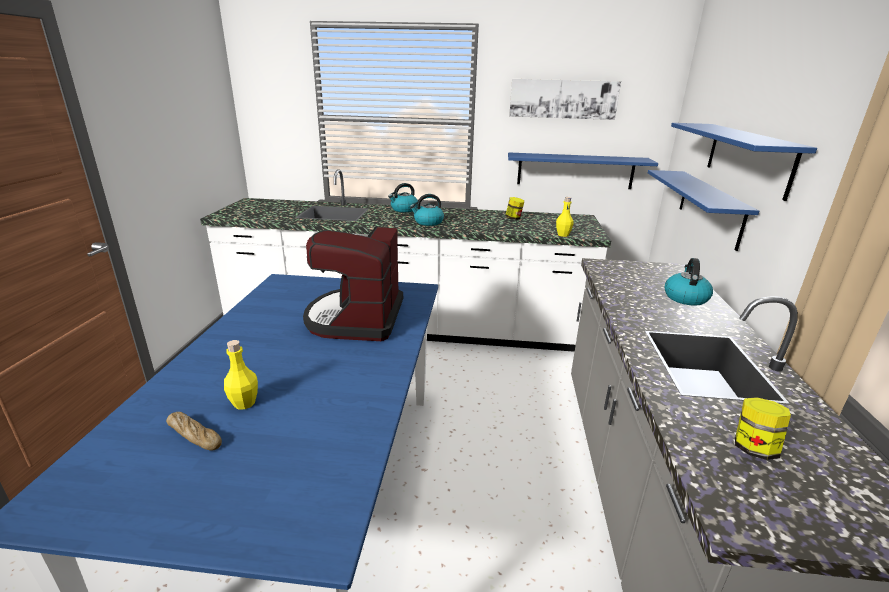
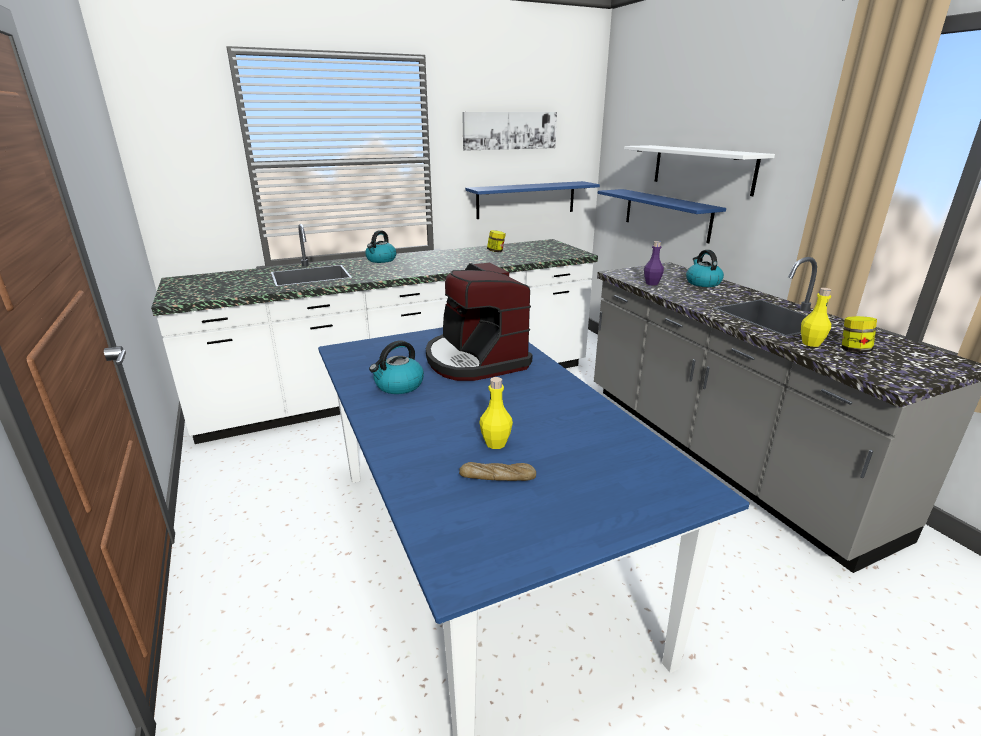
camera: 30 degrees left, 0 degrees up
(428, 222) = (427, 267): kettle -> kettle (398, 386)
(563, 235) = (557, 257): yellow bottle -> yellow bottle (811, 343)
(619, 284) = (651, 283): none -> purple bottle
(748, 157) = (702, 168): blue shelf -> white shelf

